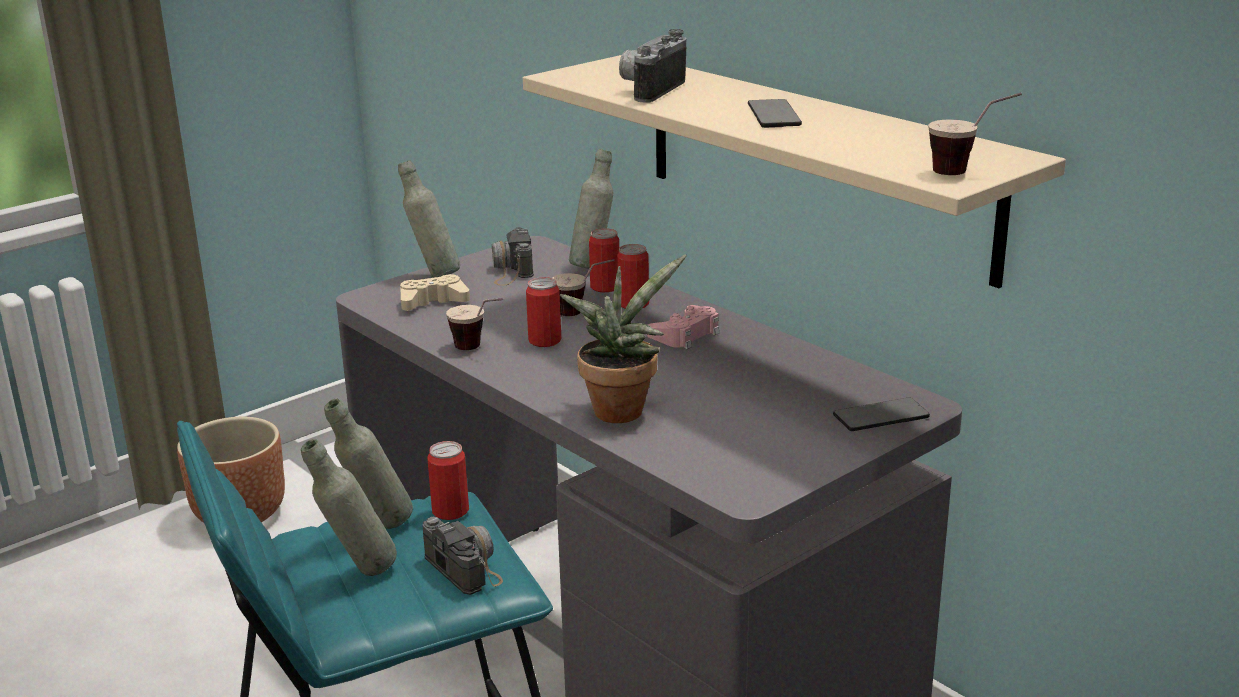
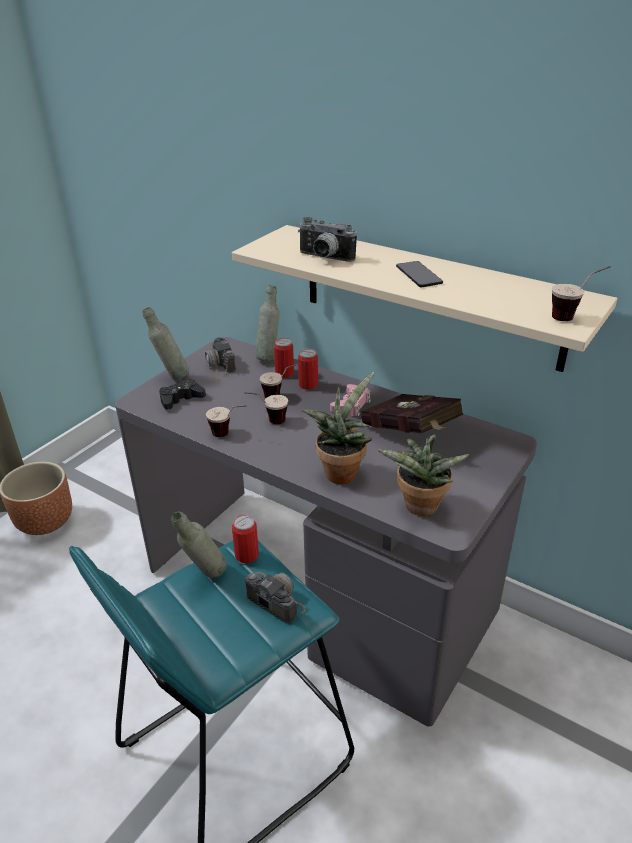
camera: 15 degrees left, 10 degrees up
(358, 574) = (209, 620): grey bottle -> none
(433, 302) = (181, 399): beige game controller -> black game controller
(544, 341) = (267, 422): can -> cup
(649, 90) = (324, 258): camera -> camera turned 75 degrees counterclockwise
(714, 465) = (419, 509): none -> potted plant
(758, 379) = (411, 435): none -> red book
(881, 416) = (495, 454): phone -> none

